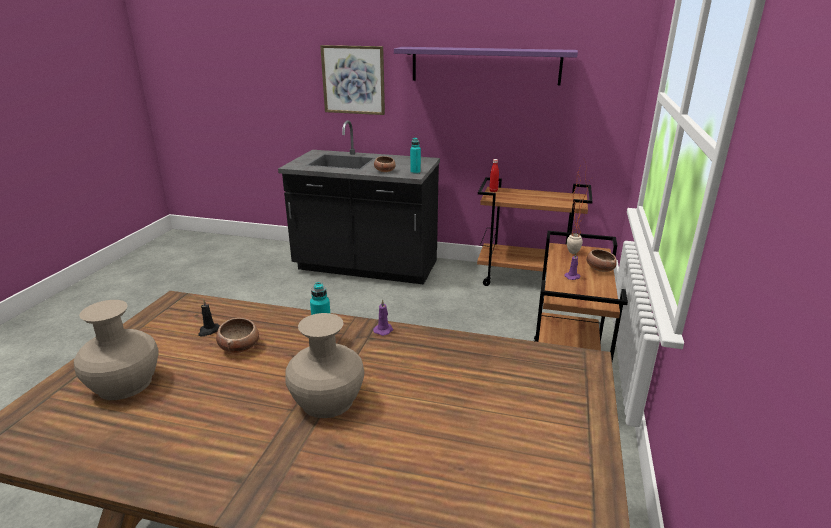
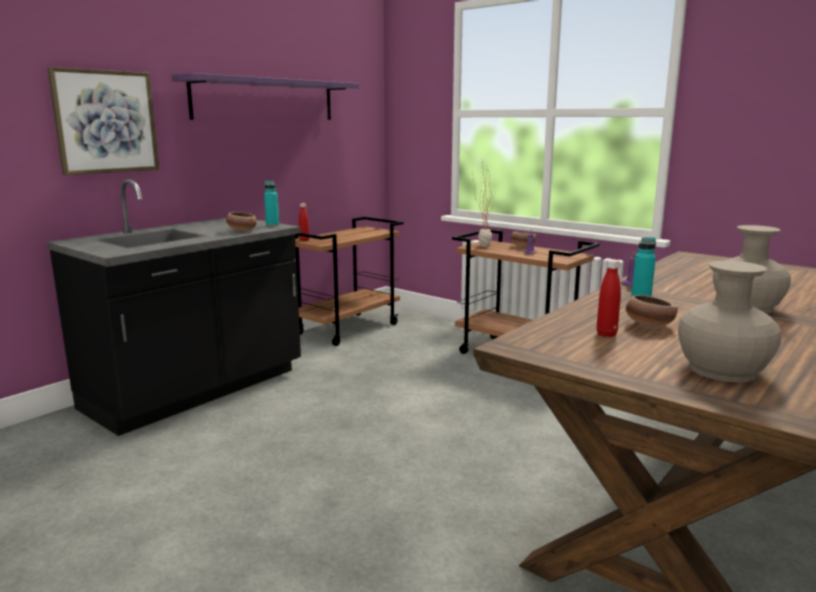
camera: 65 degrees left, 10 degrees down
(208, 331) = (606, 334): black candle -> red bottle

